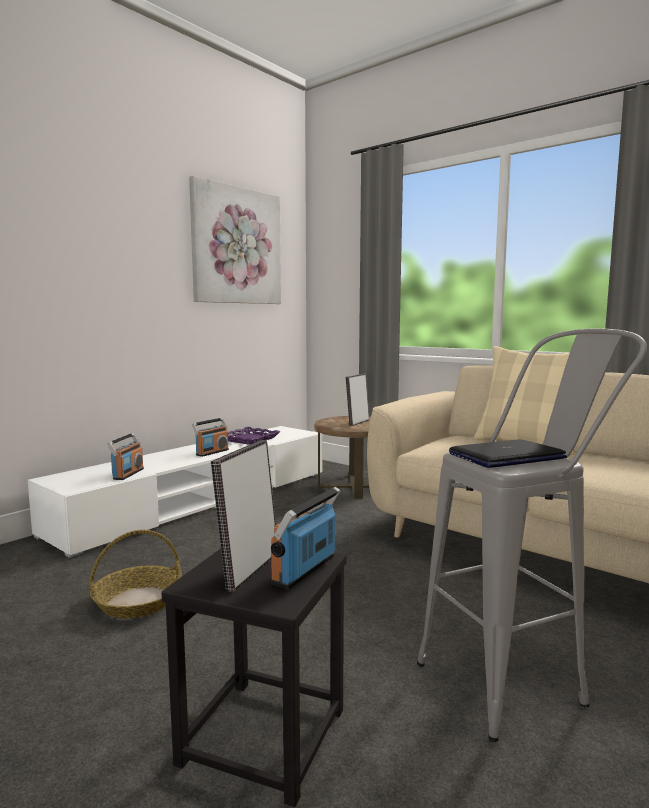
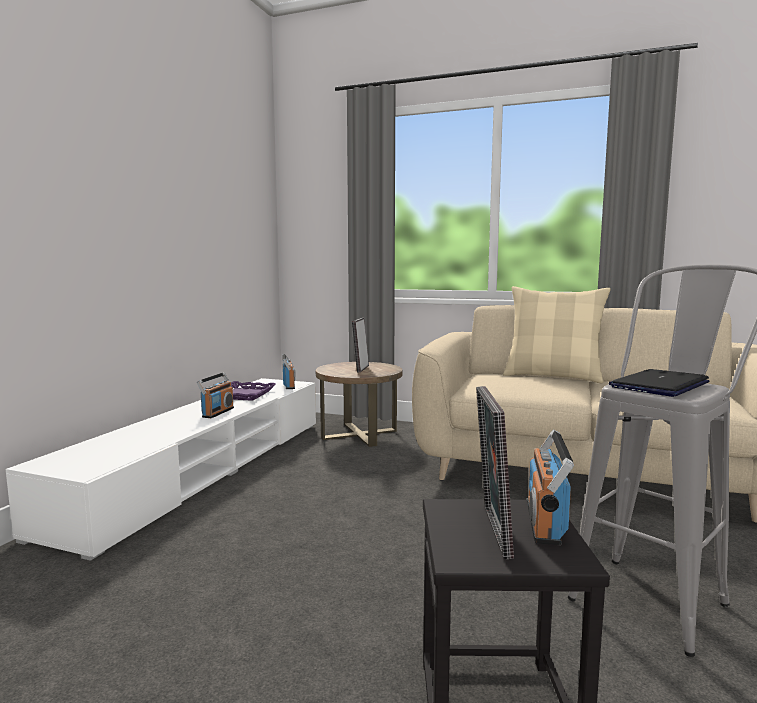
camera: 20 degrees left, 0 degrees up
(128, 474) = (141, 447): radio -> radio (289, 385)
(138, 601) = (227, 596): basket -> none
(237, 246) = (217, 179): picture -> none

